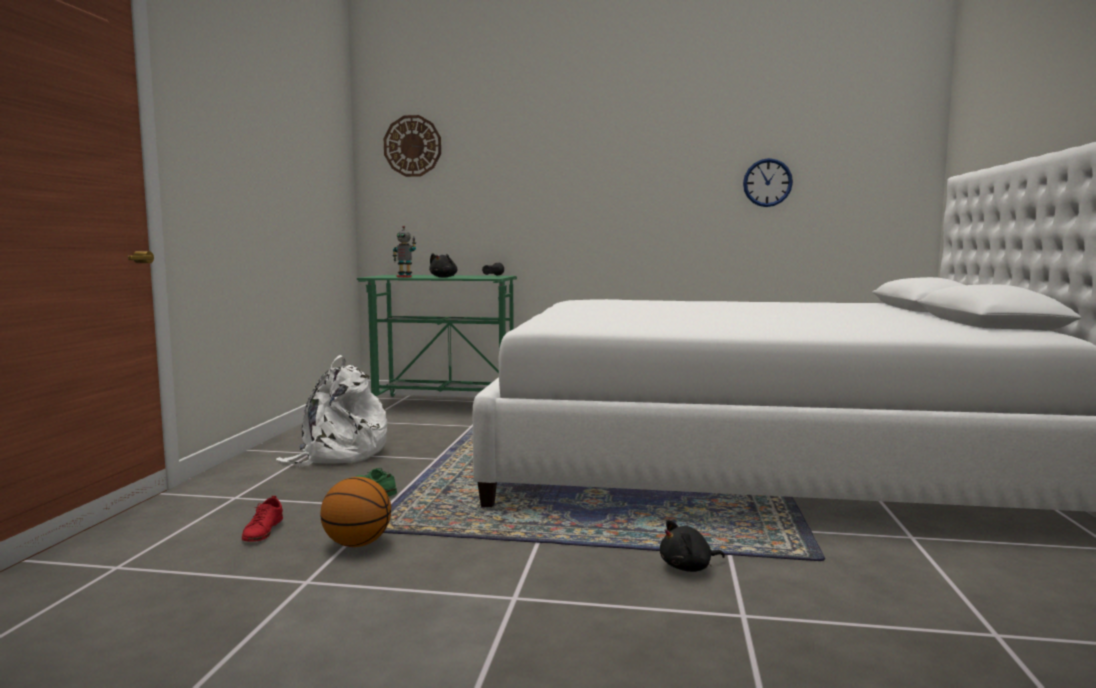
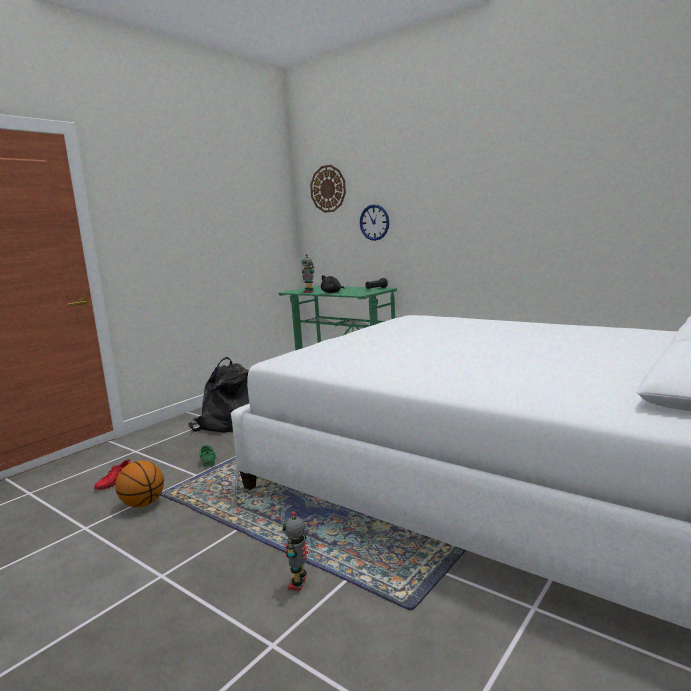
camera: 30 degrees right, 5 degrees up
(338, 454) = (227, 423): white backpack -> black backpack
(688, 567) = (299, 583): black plush toy -> toy robot
(767, 182) = (611, 200): wall clock -> wall clock (374, 222)

